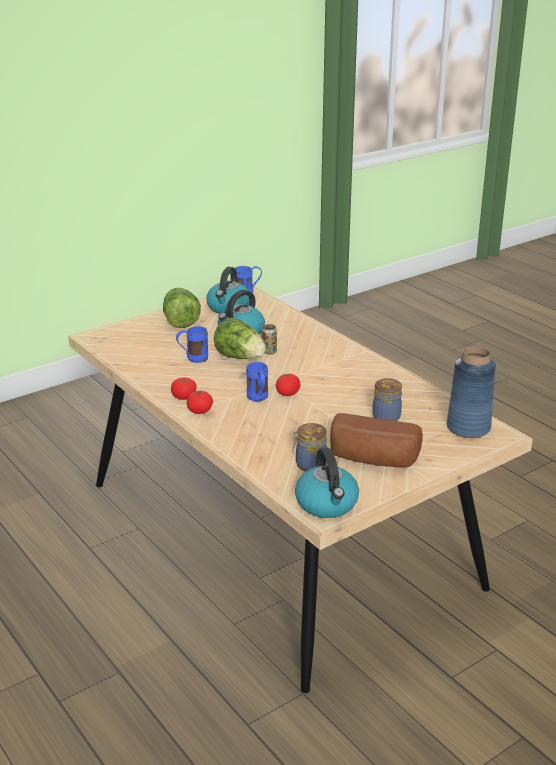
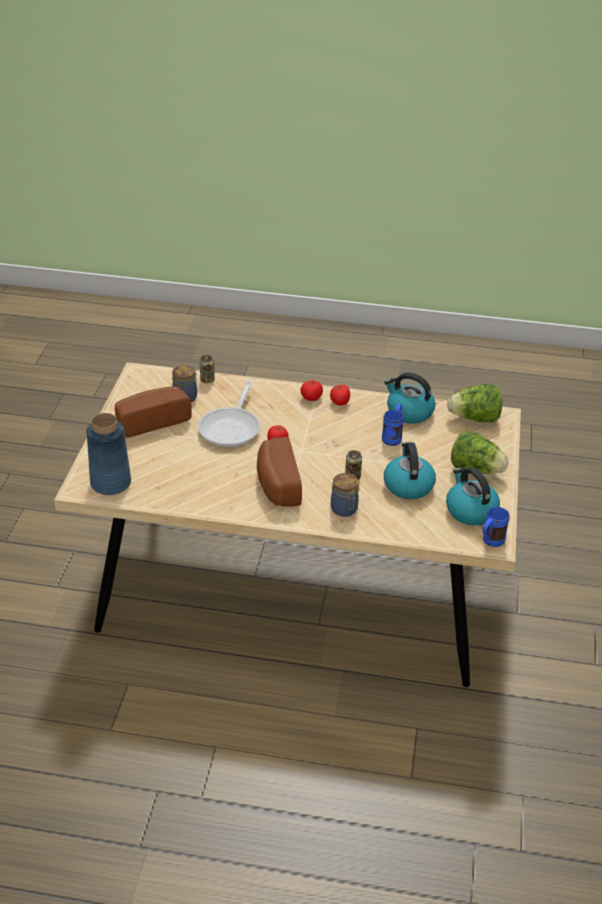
camera: 135 degrees right, 10 degrees up
(240, 357) = (363, 458): lettuce -> lettuce (474, 418)
(258, 399) = (290, 428): blue mug -> none
(264, 471) = (207, 380): none -> can
(306, 421) = (231, 427): none -> frying pan
(327, 504) = (144, 379): kettle -> kettle (409, 412)
(332, 370) = (276, 485): none -> bread
(386, 417) = (180, 461): jar -> jar (344, 510)

